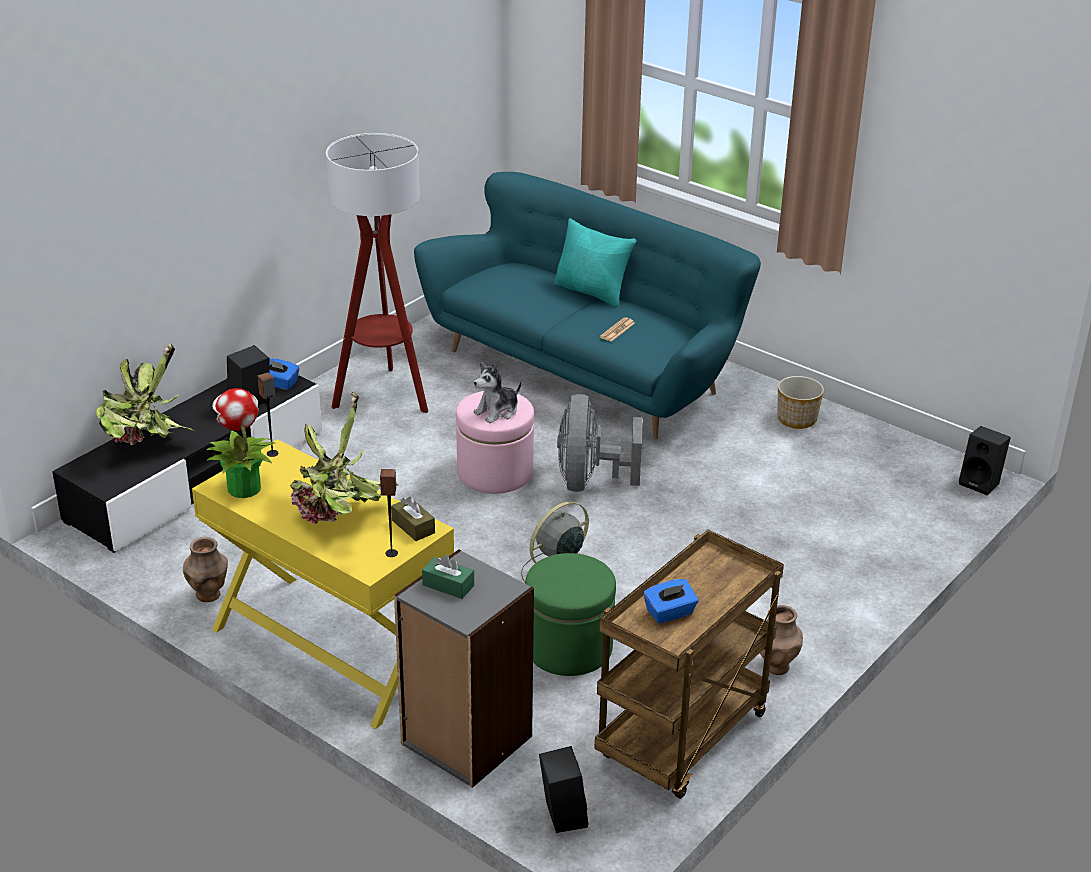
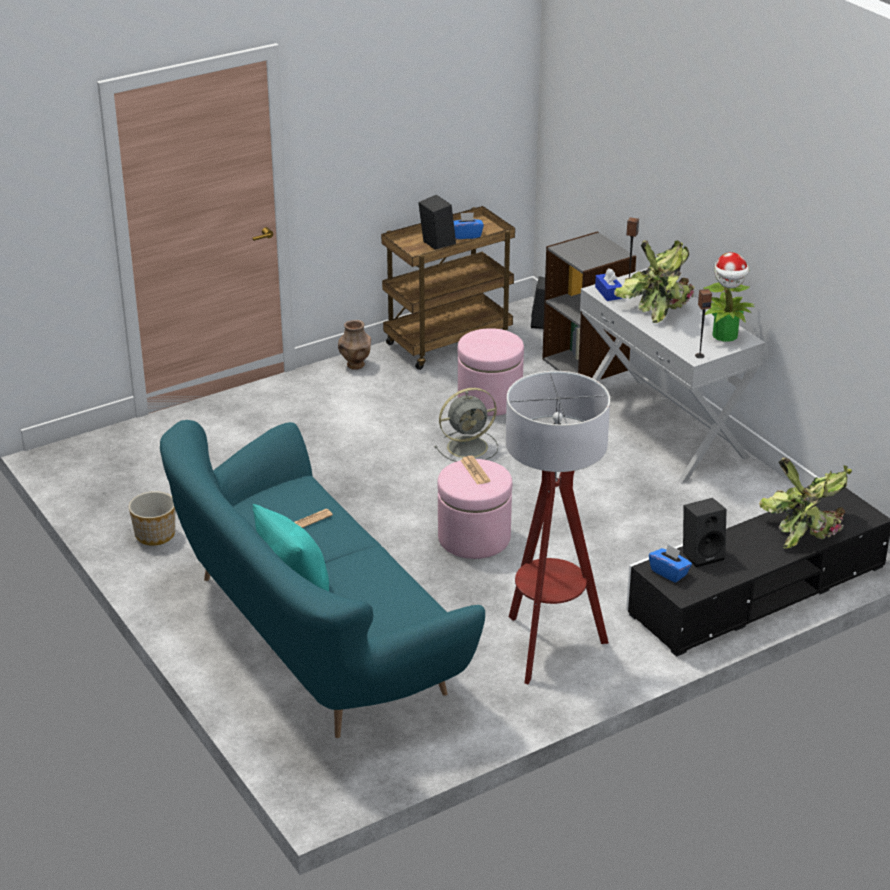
camera: 160 degrees left, 0 degrees up
(209, 595) = (751, 482): brown vase -> none
(330, 649) = (662, 429): yellow console table -> white console table
(413, 527) = (608, 293): brown tissue box -> blue tissue box
(448, 585) = (599, 254): green tissue box -> none
(497, 411) = (475, 471): plush toy -> newspaper
(568, 648) = (489, 399): green ottoman -> pink ottoman
(589, 481) = (394, 513): grey fan -> none
(981, 483) = (66, 448): black speaker -> black speaker (436, 245)

